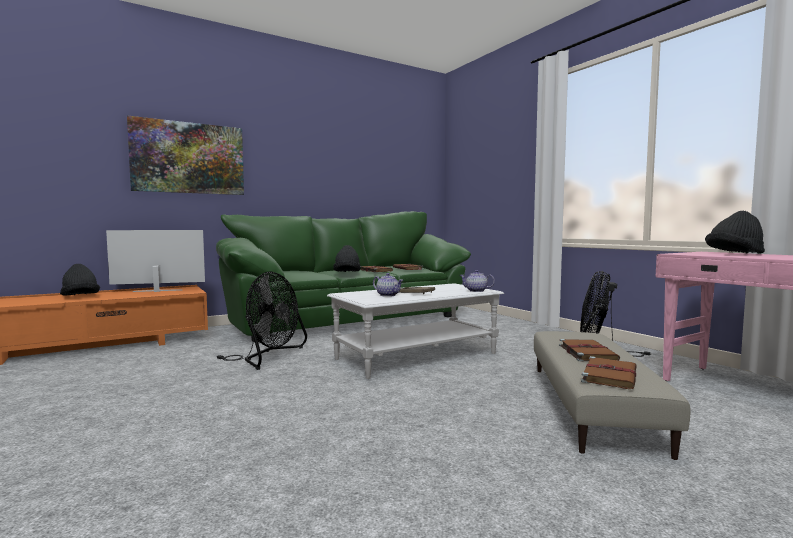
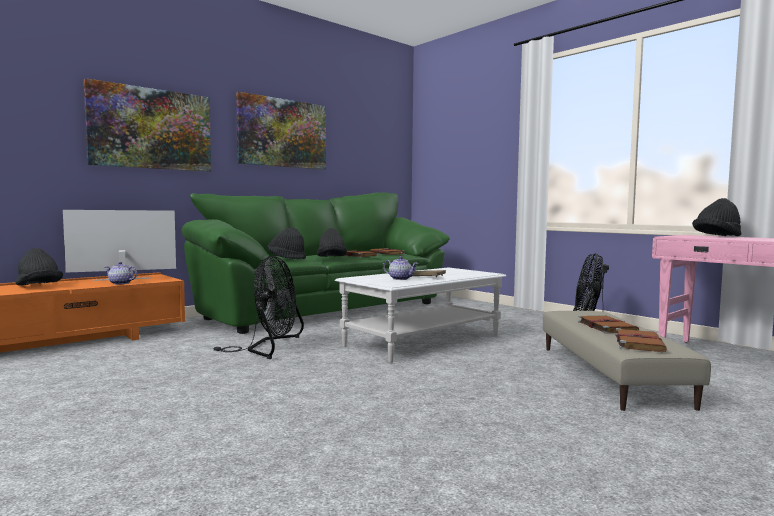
camera: 10 degrees left, 0 degrees up
(303, 273) = (287, 258): none -> black hat
(313, 158) = (283, 133): none -> picture
(476, 291) = (480, 274): teapot -> teapot (120, 283)

